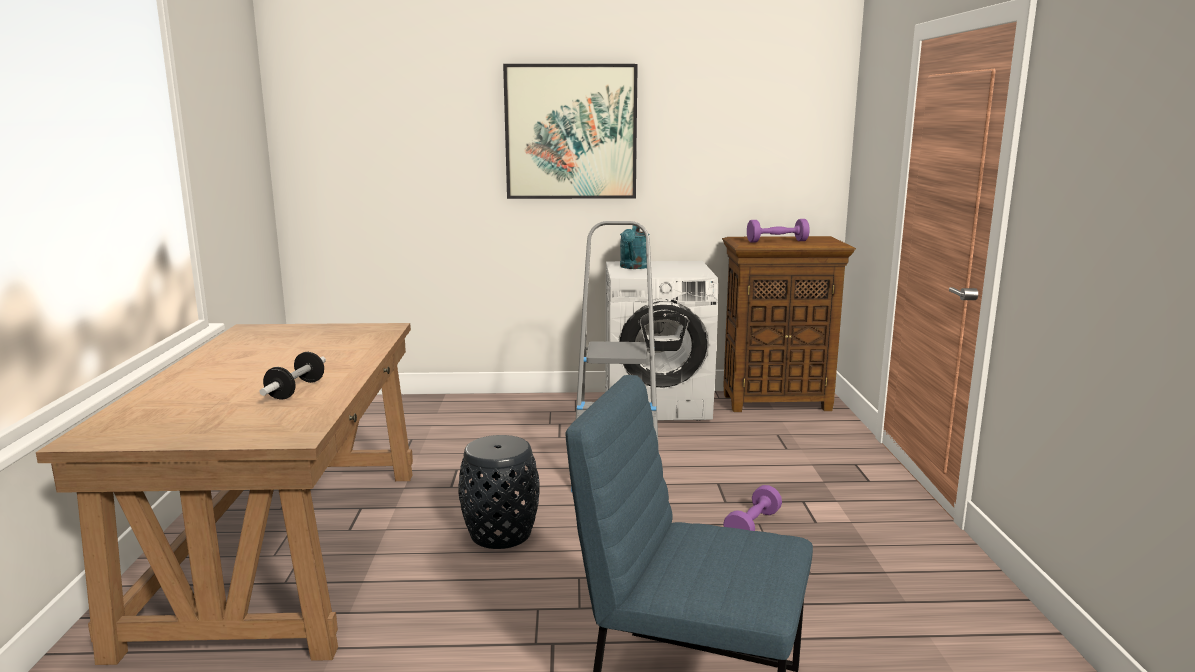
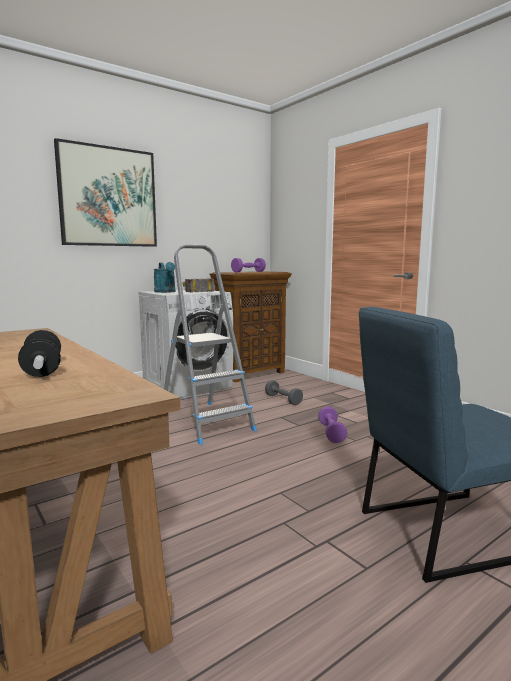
camera: 35 degrees left, 5 degrees down
(501, 534) = (187, 484): black stool -> none
(678, 266) = (192, 290): none -> hammer
(761, 457) = (283, 400): none -> grey dumbbell

